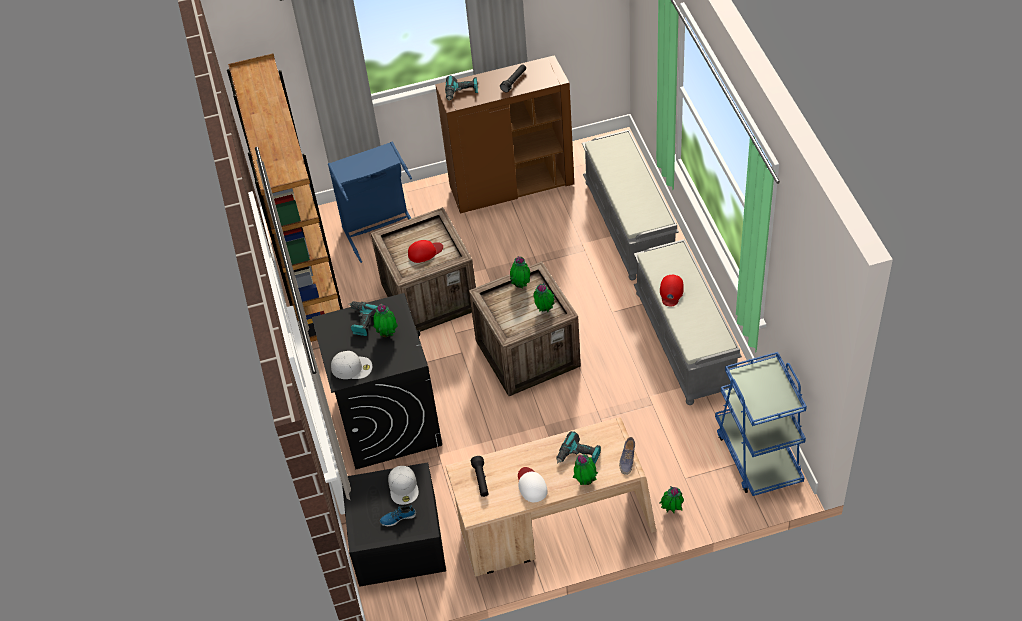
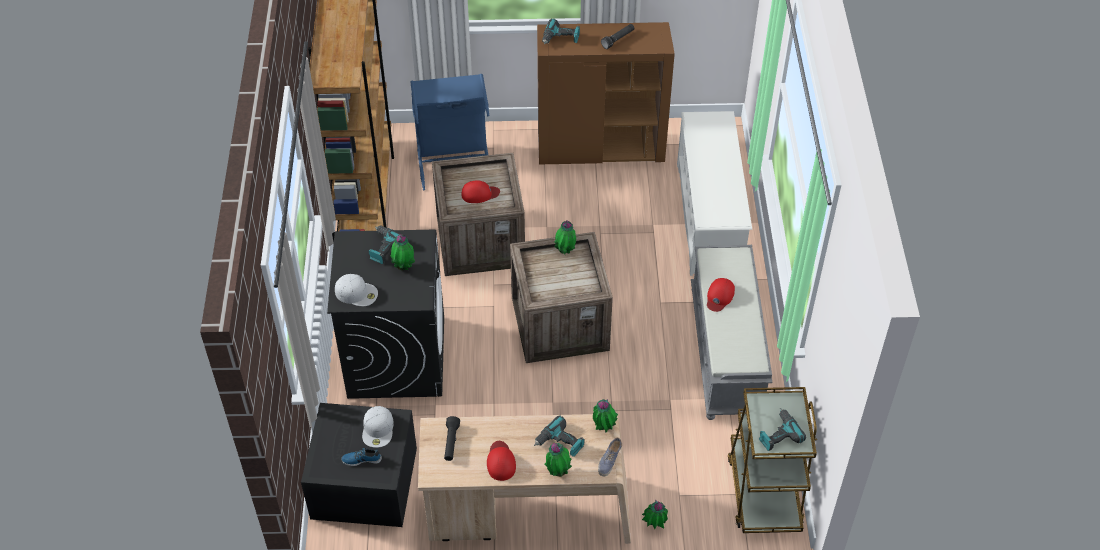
camera: 10 degrees right, 0 degrees up
(531, 485) = (500, 462): white cap -> red cap
(544, 309) = (580, 282): potted plant -> potted plant (603, 427)
(630, 225) = (709, 217): grey bench -> white shoe rack
(758, 455) = (764, 491): blue cart -> brown cart
(767, 398) = (778, 434): none -> power drill

